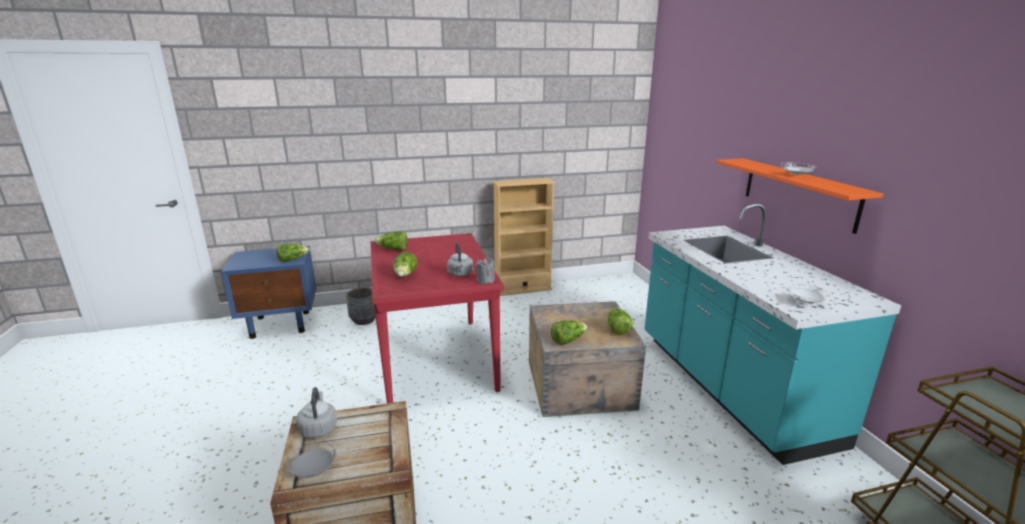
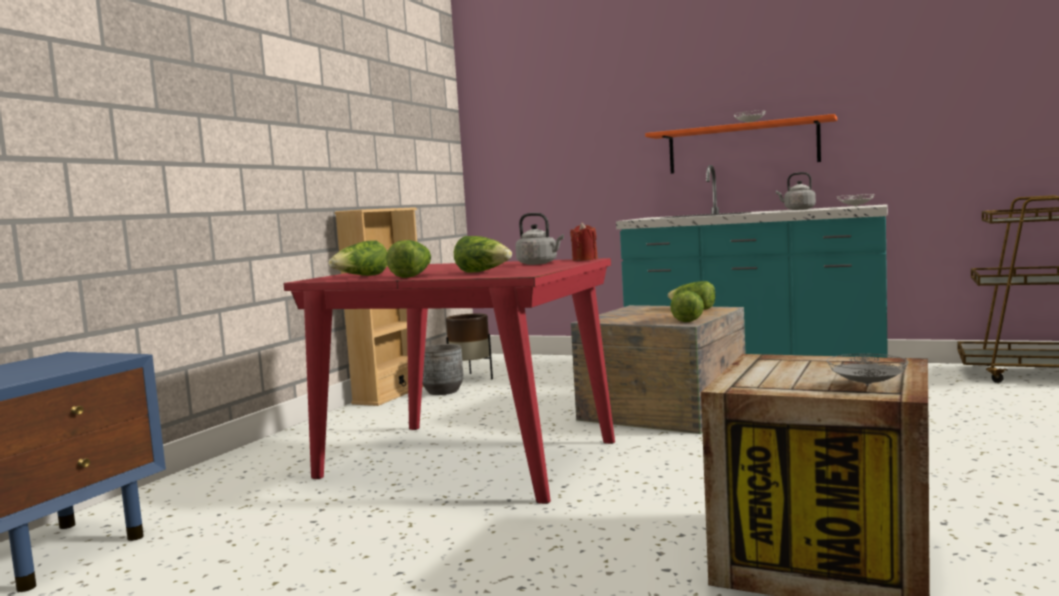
camera: 50 degrees left, 15 degrees down
(292, 259) = (103, 358): lettuce -> lettuce (412, 276)
(318, 428) = (758, 382): grey kettle -> grey kettle (797, 209)
(364, 320) = (232, 485): grey planter -> grey planter (443, 391)
(485, 281) = (585, 260): grey candle -> red candle
(576, 296) = (471, 378): none -> brown planter

